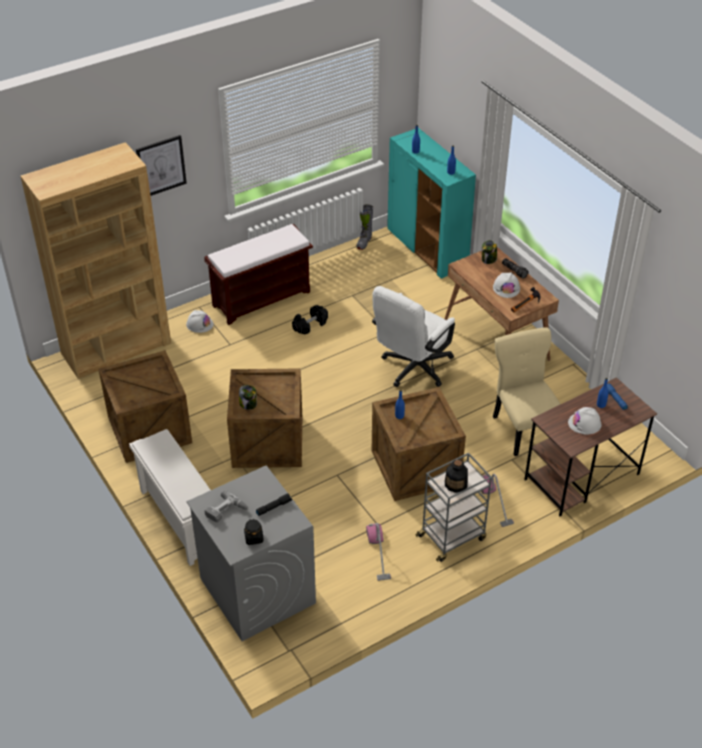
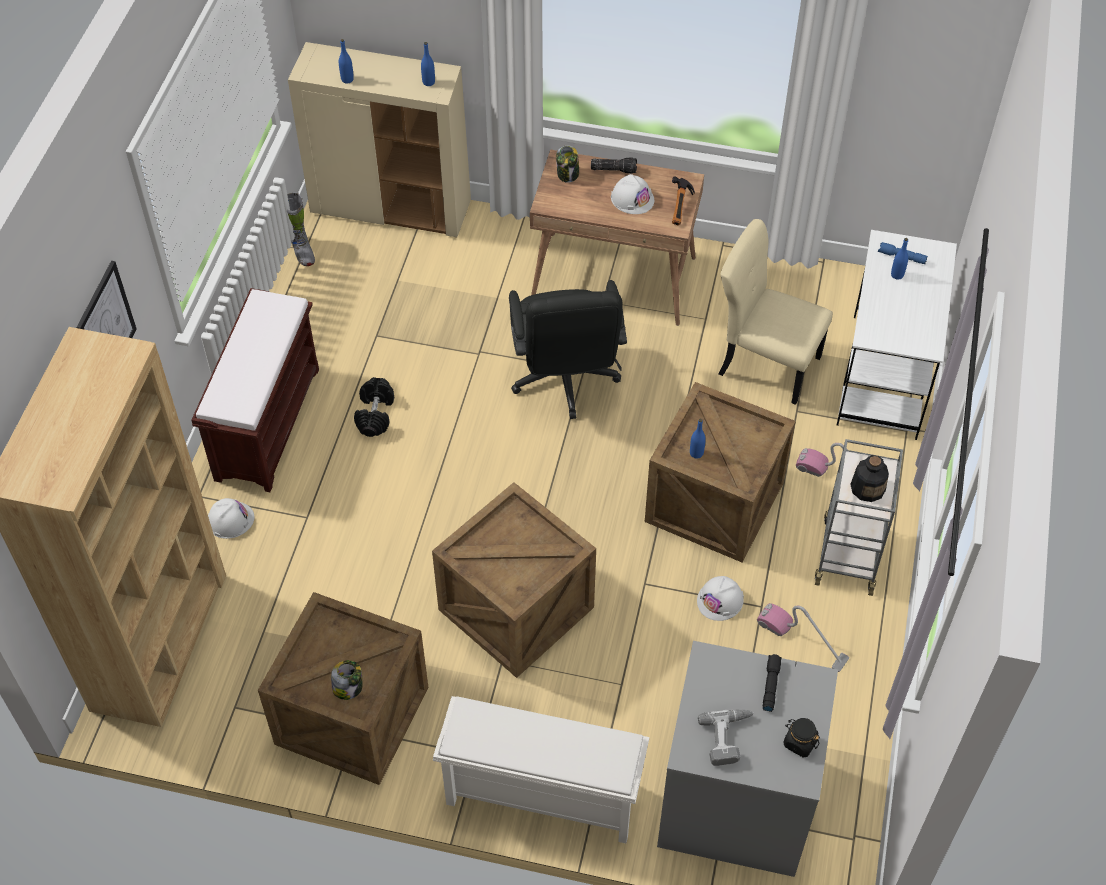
camera: 45 degrees left, 10 degrees up
(248, 404) = (510, 579): jar -> jar (348, 687)
(412, 370) = (565, 382): white office chair -> black office chair
(427, 249) = (392, 208): turquoise cabinet -> beige cabinet
(581, 477) = (884, 376): brown desk -> white desk
(584, 423) = (909, 310): white hard hat -> white hard hat (720, 600)

